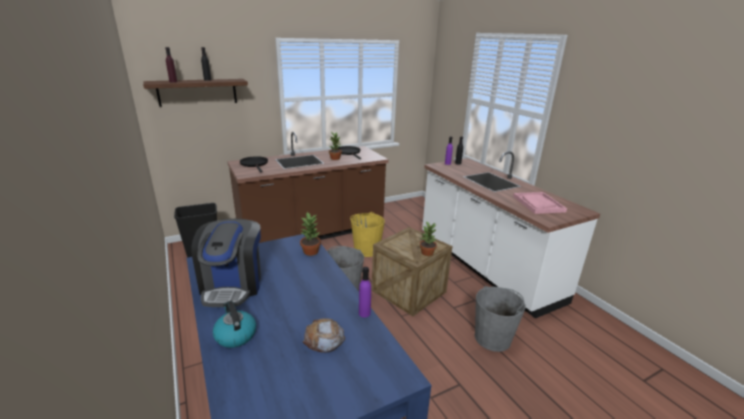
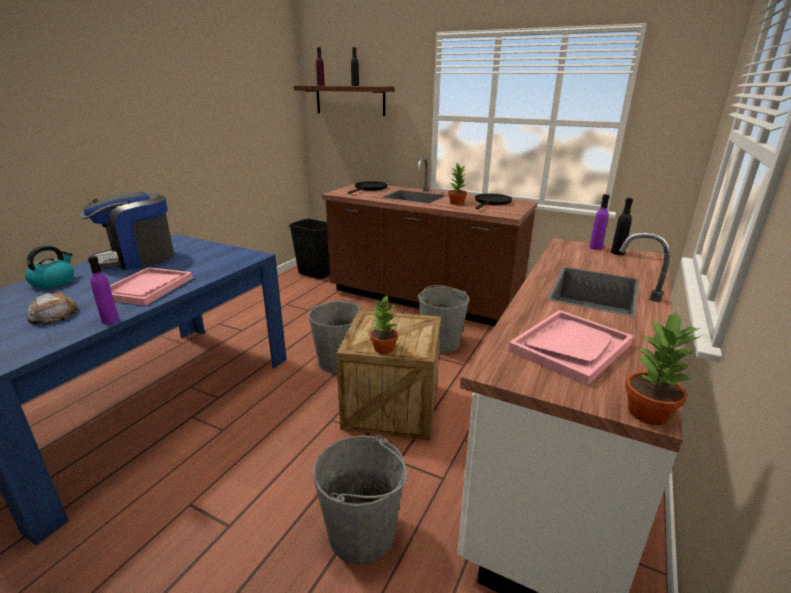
camera: 55 degrees right, 0 degrees up
(311, 251) = (228, 265): potted plant -> potted plant (649, 413)
(316, 290) = (147, 288): none -> pink tray
(366, 250) = (440, 342): yellow bucket -> grey bucket

